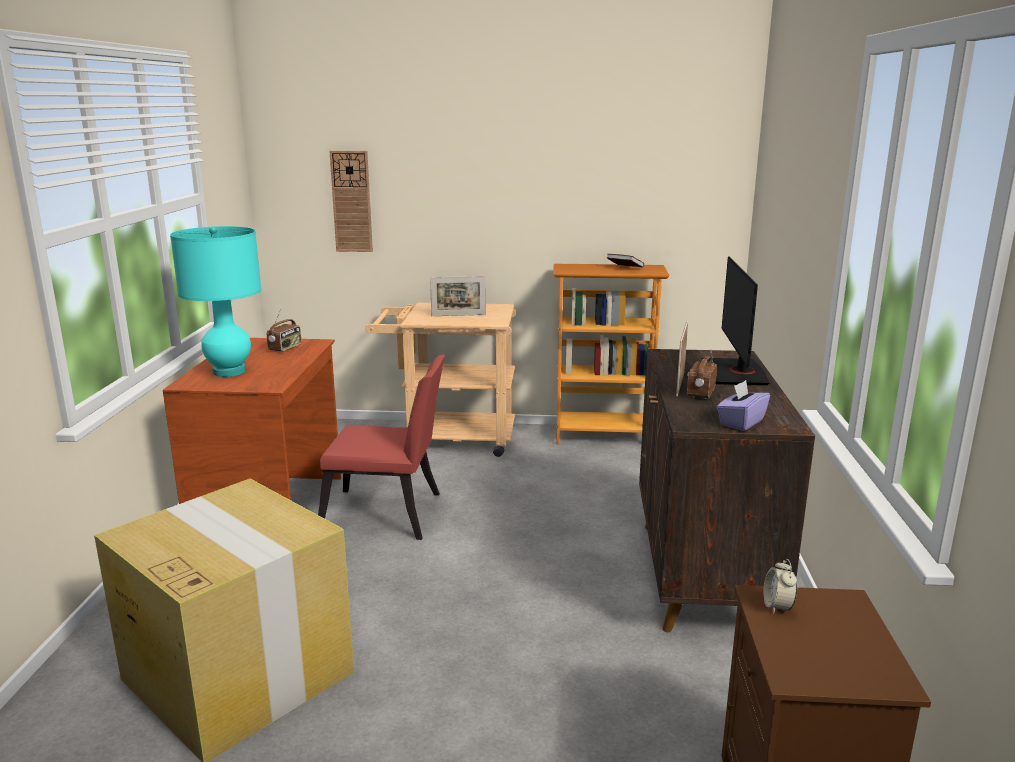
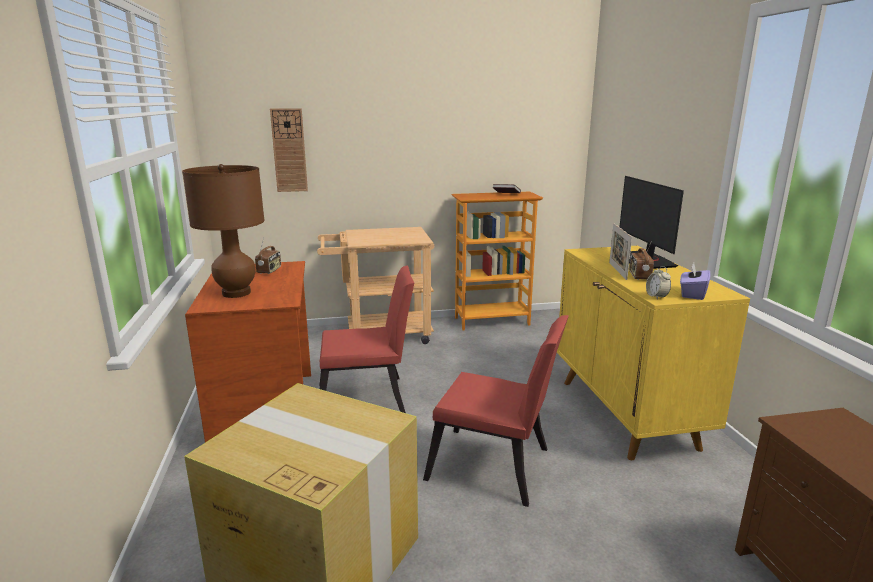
camera: 15 degrees left, 0 degrees up
(229, 372) = (236, 293): turquoise table lamp -> brown table lamp
(458, 315) = (388, 237): picture frame -> none
(489, 614) = (495, 468): none -> red chair
(702, 576) = (627, 414): brown cabinet -> yellow cabinet
(777, 606) = (804, 429): alarm clock -> alarm clock (656, 296)

